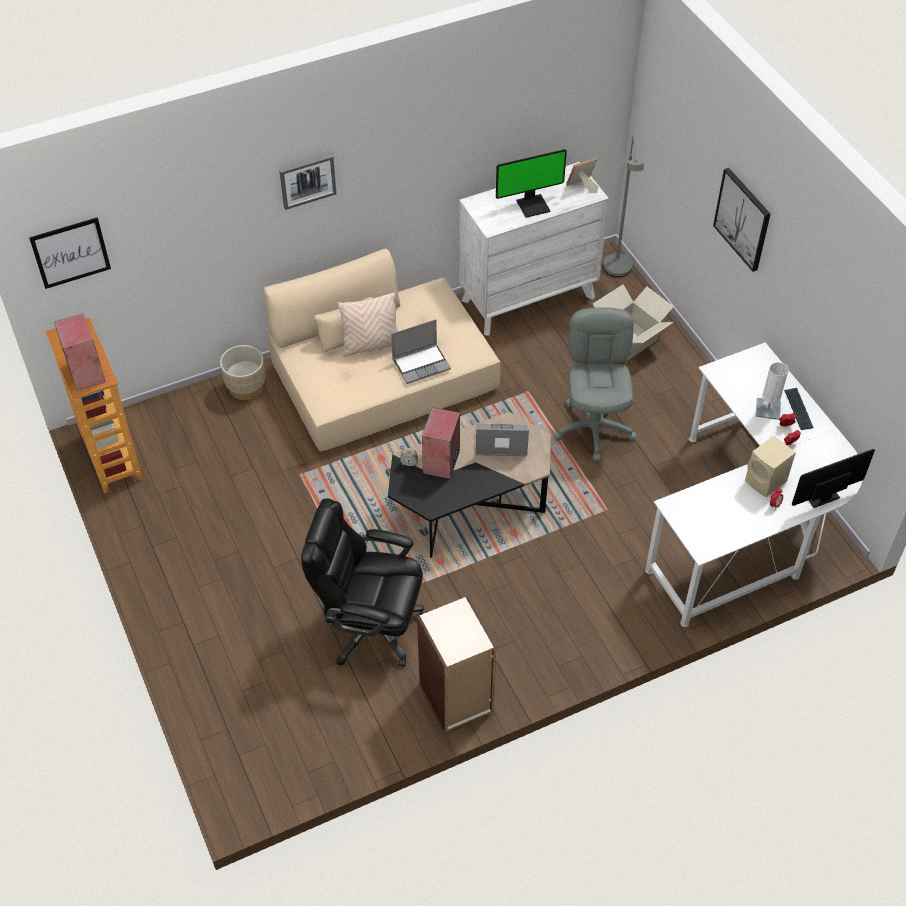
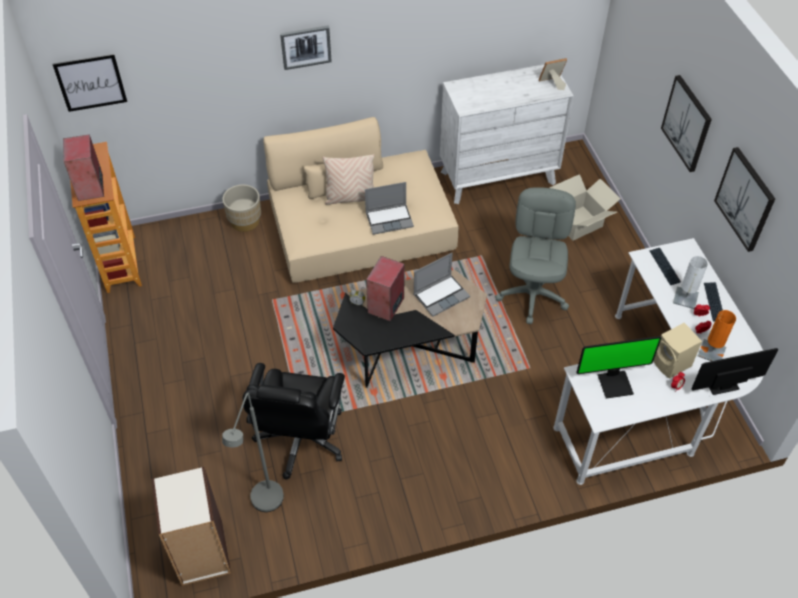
camera: 10 degrees right, 0 degrees up
(370, 626) = (300, 440): black office chair -> black office chair turned 105 degrees counterclockwise
(456, 698) = (360, 517): bookcase -> bookcase (202, 554)
(500, 442) = (441, 295): laptop -> laptop turned 135 degrees clockwise
(532, 205) = (505, 94): monitor -> monitor (615, 383)
(618, 272) = (579, 165): grey floor lamp -> grey floor lamp (264, 505)
(739, 378) = (664, 266): none -> keyboard
(805, 463) = (711, 352): none -> orange table lamp
(818, 295) = (745, 199): none -> picture

